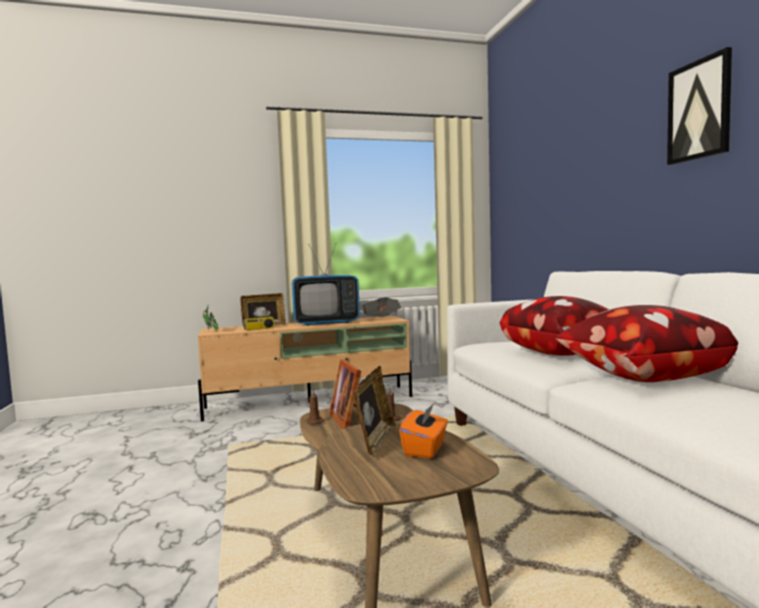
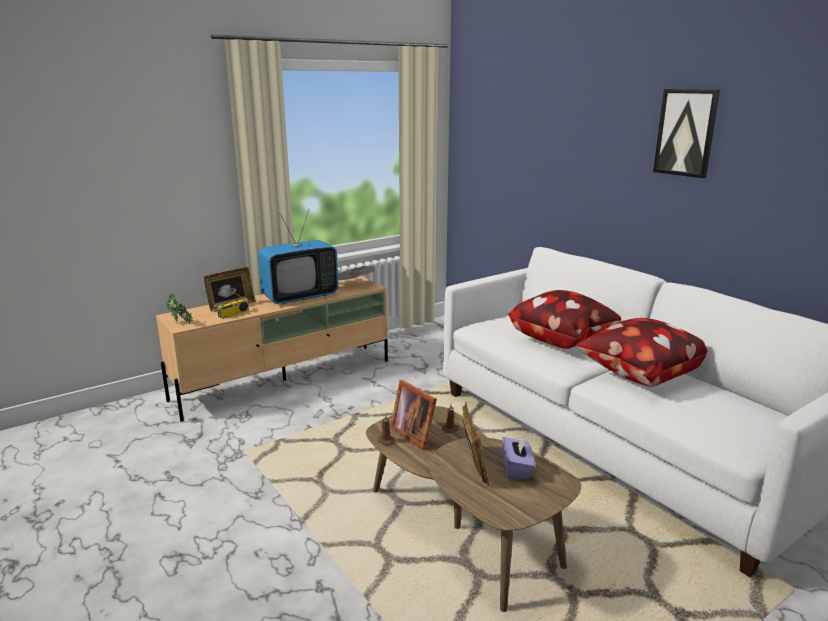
camera: 20 degrees left, 15 degrees up
(425, 449) = (517, 469): orange tissue box -> purple tissue box

